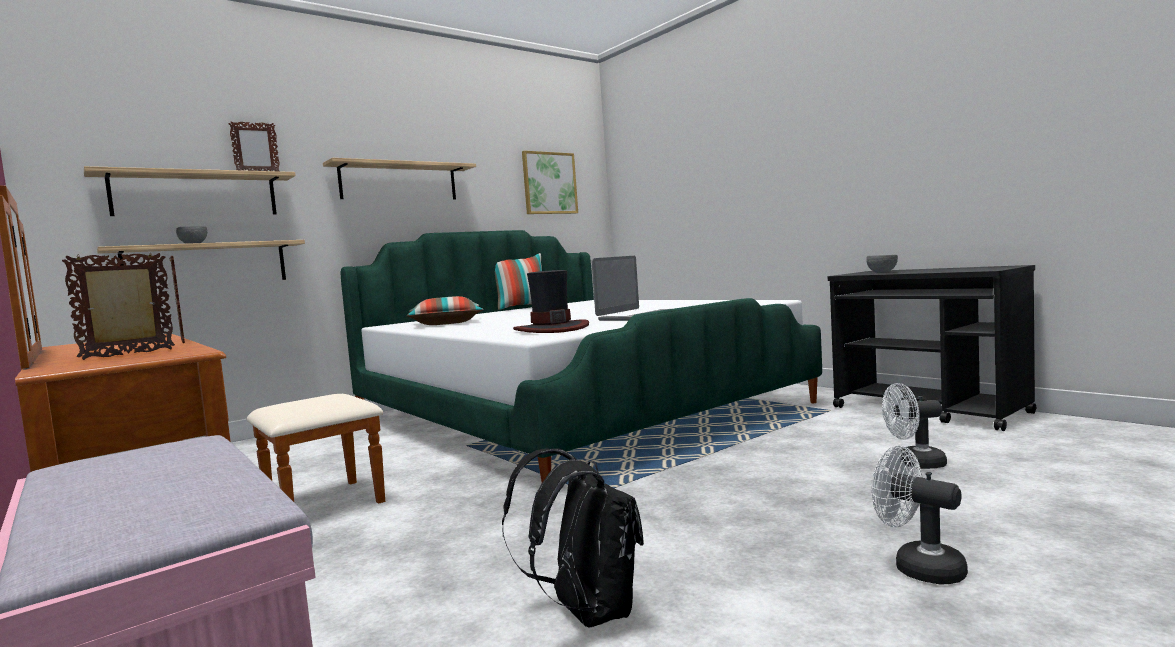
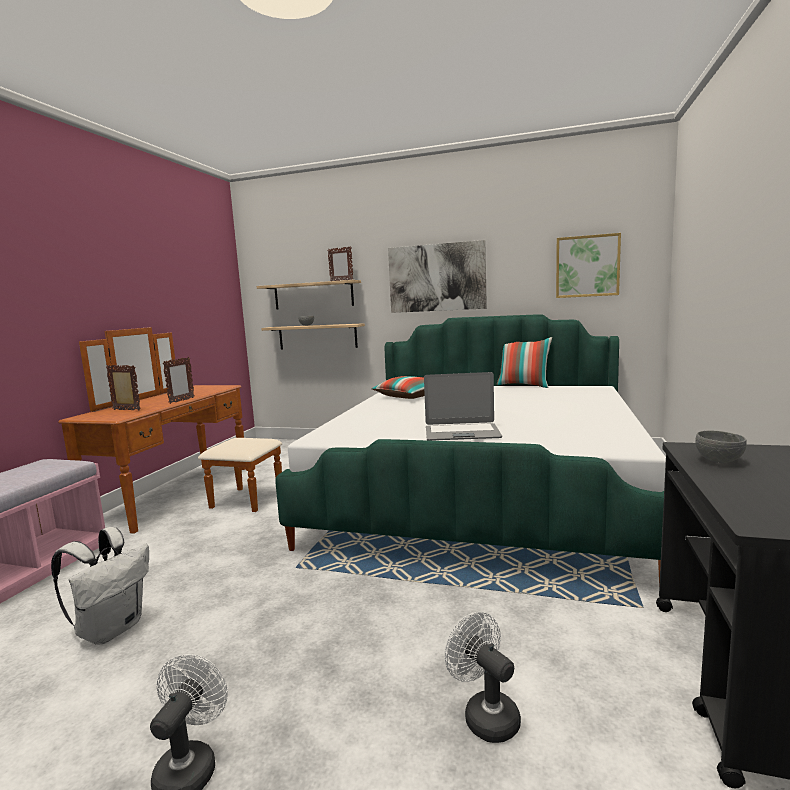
camera: 55 degrees right, 5 degrees up
(399, 182) = (436, 277): shelf -> picture
(551, 329) = (369, 430): hat -> none
(586, 612) = (112, 629): black backpack -> white backpack

